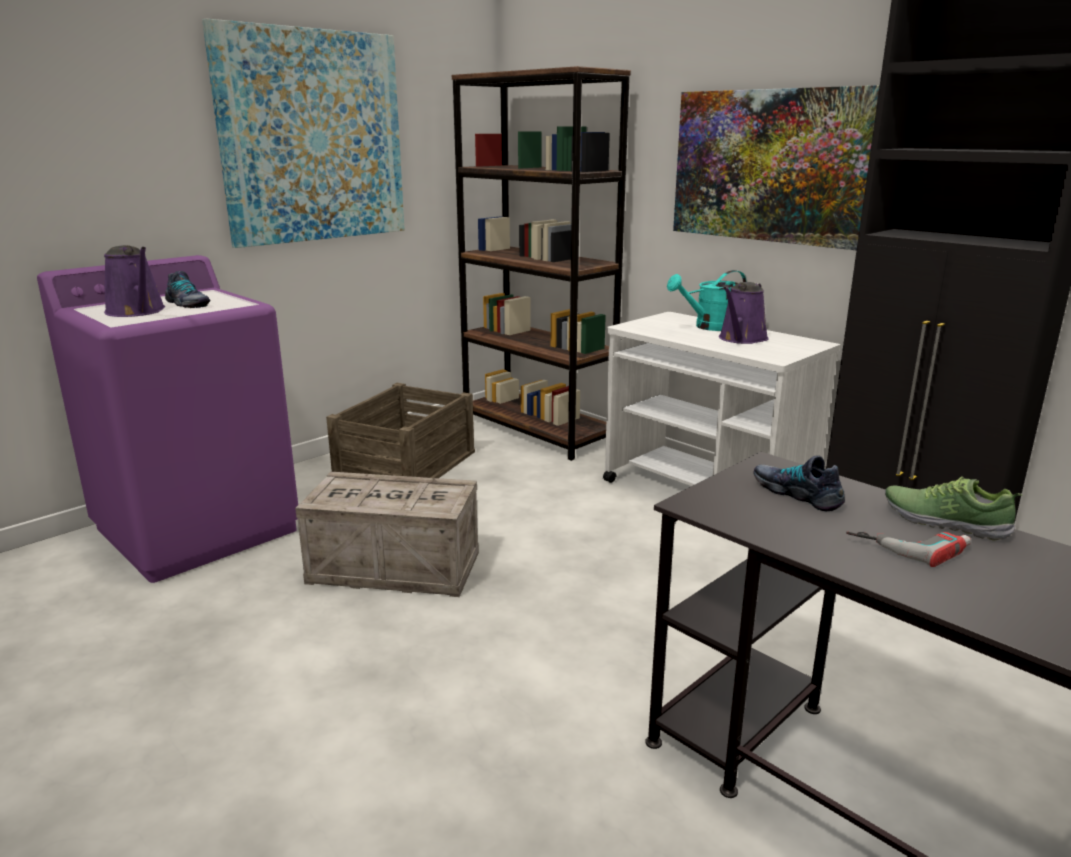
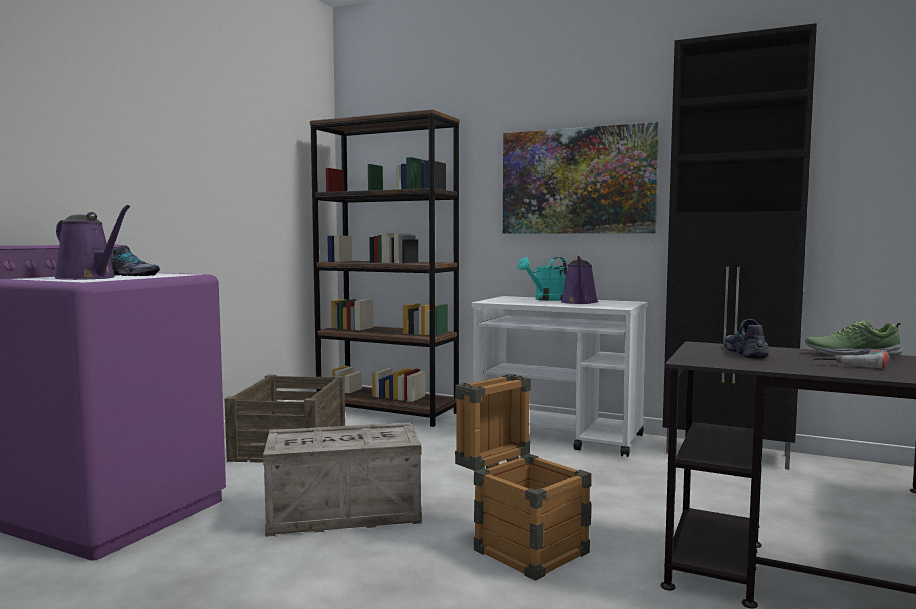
camera: 20 degrees left, 15 degrees down
(313, 137) = (207, 155): picture -> none
(537, 650) = (521, 546): none -> crate
(797, 494) = (745, 352): shoe -> shoe turned 60 degrees clockwise

